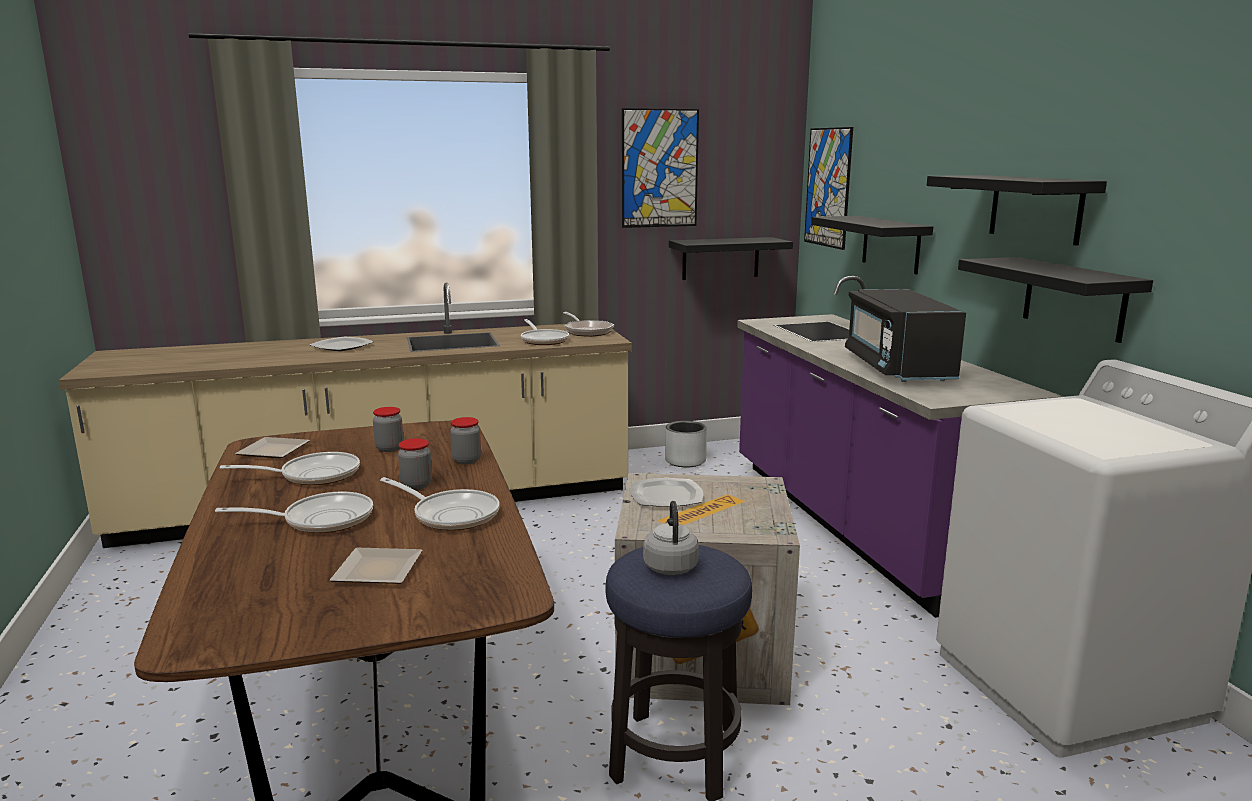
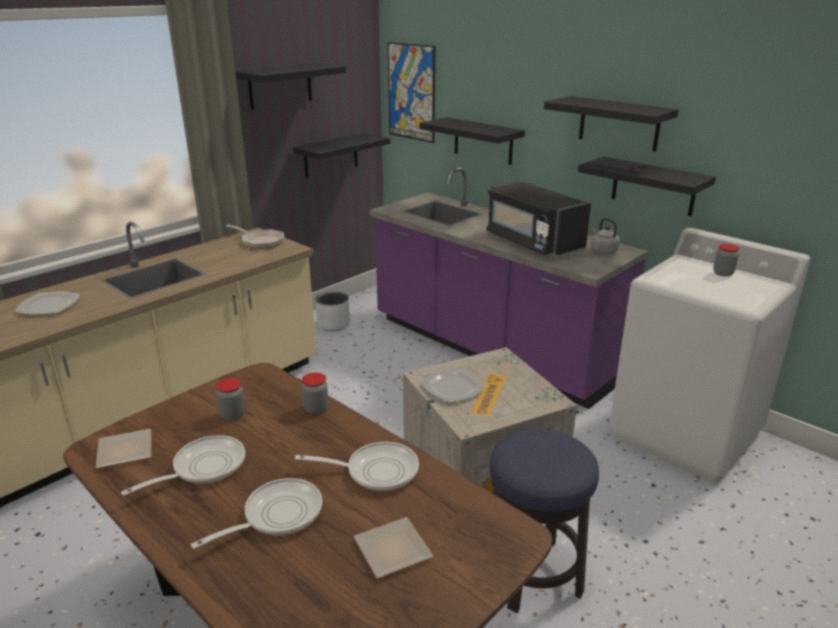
camera: 30 degrees left, 10 degrees up
(416, 485) = (309, 449): jar -> jar (723, 273)
(543, 340) = (237, 259): frying pan -> none
(659, 168) = (280, 86): picture -> black shelf
(670, 565) = (539, 455): grey kettle -> grey kettle (602, 251)

